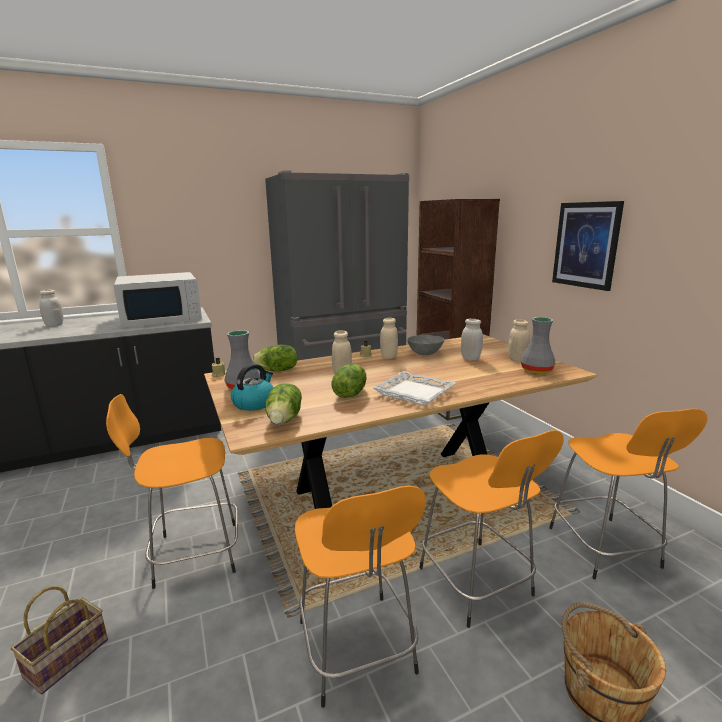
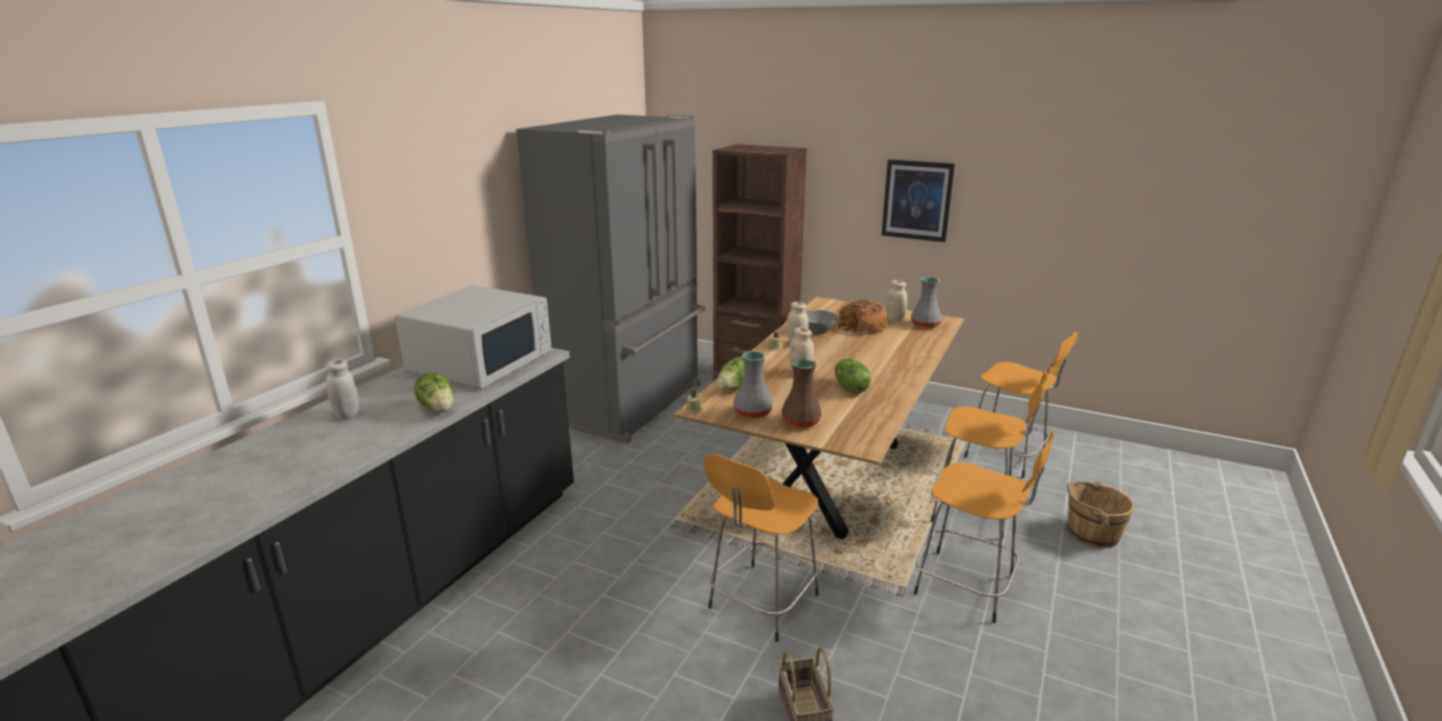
camera: 40 degrees left, 5 degrees up
(254, 403) = (800, 423): kettle -> brown vase
(285, 419) = (857, 426): lettuce -> lettuce (438, 408)
(414, 392) = (890, 371): white tray -> none
(470, 358) = (861, 327): white jar -> bread

